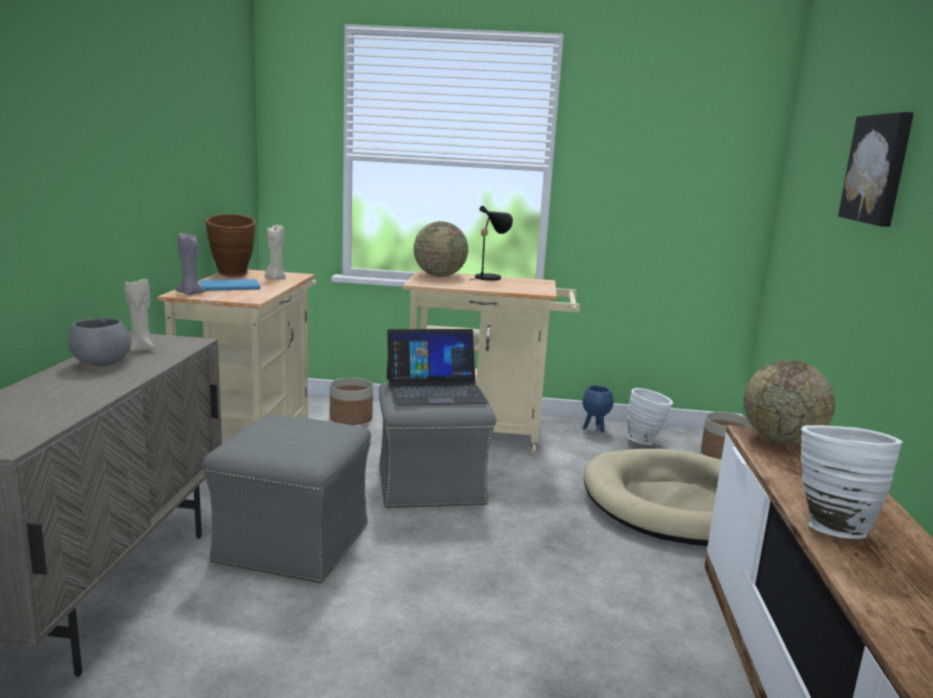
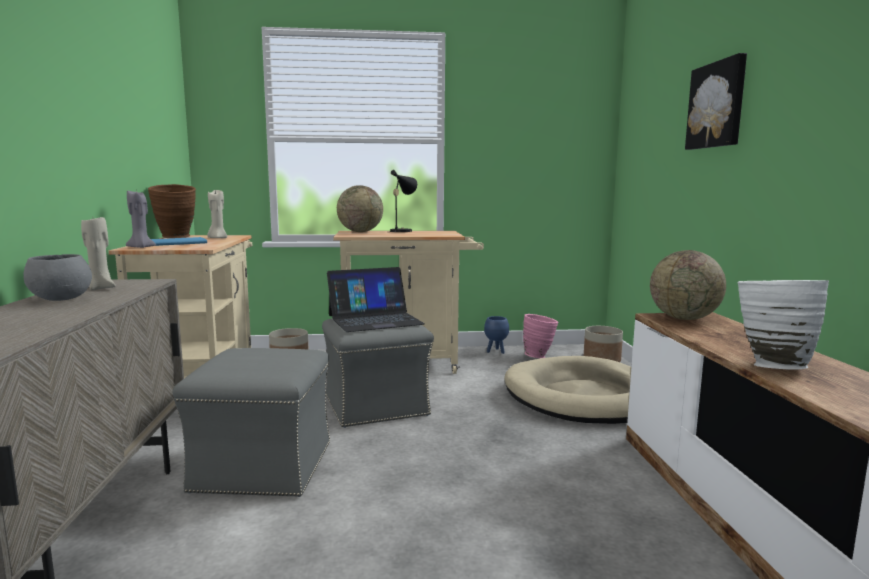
camera: 10 degrees left, 5 degrees down
(646, 441) = (539, 356): white vase -> pink vase

